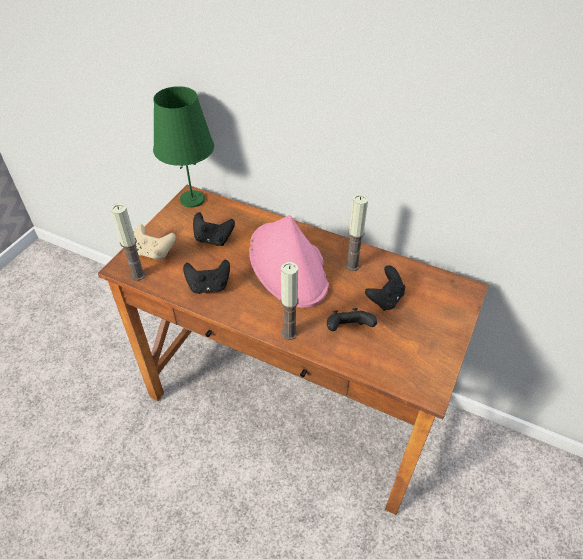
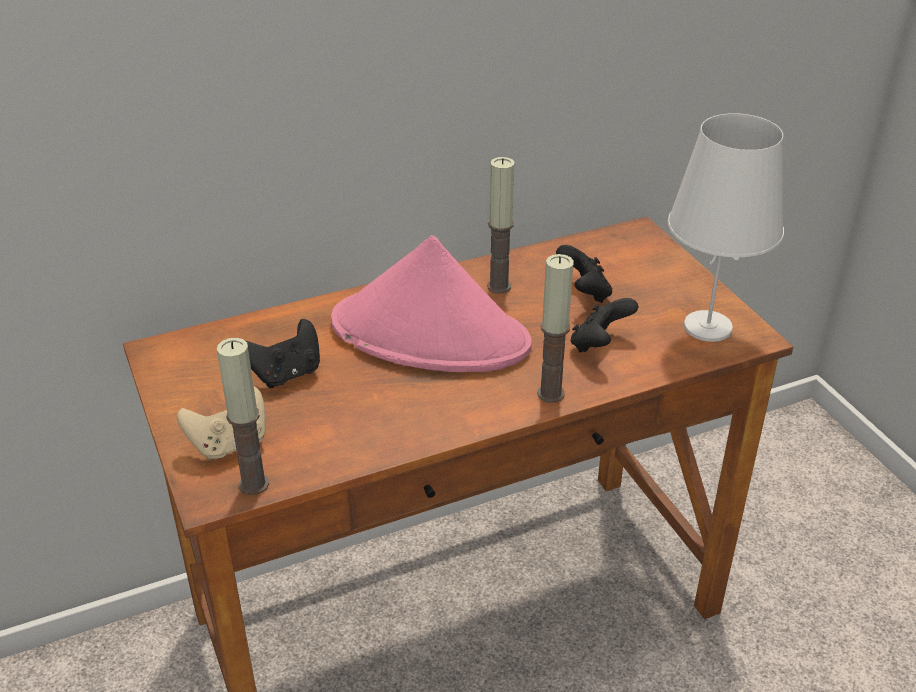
camera: 50 degrees left, 10 degrees down
(192, 199) = (169, 353): green table lamp -> none
(209, 286) = (376, 423): black game controller -> none
(416, 366) = (708, 326): none -> white table lamp

